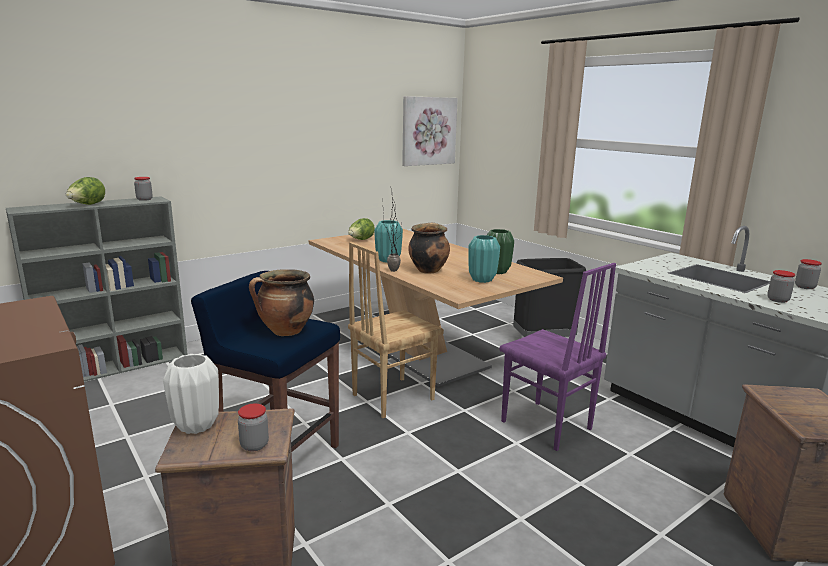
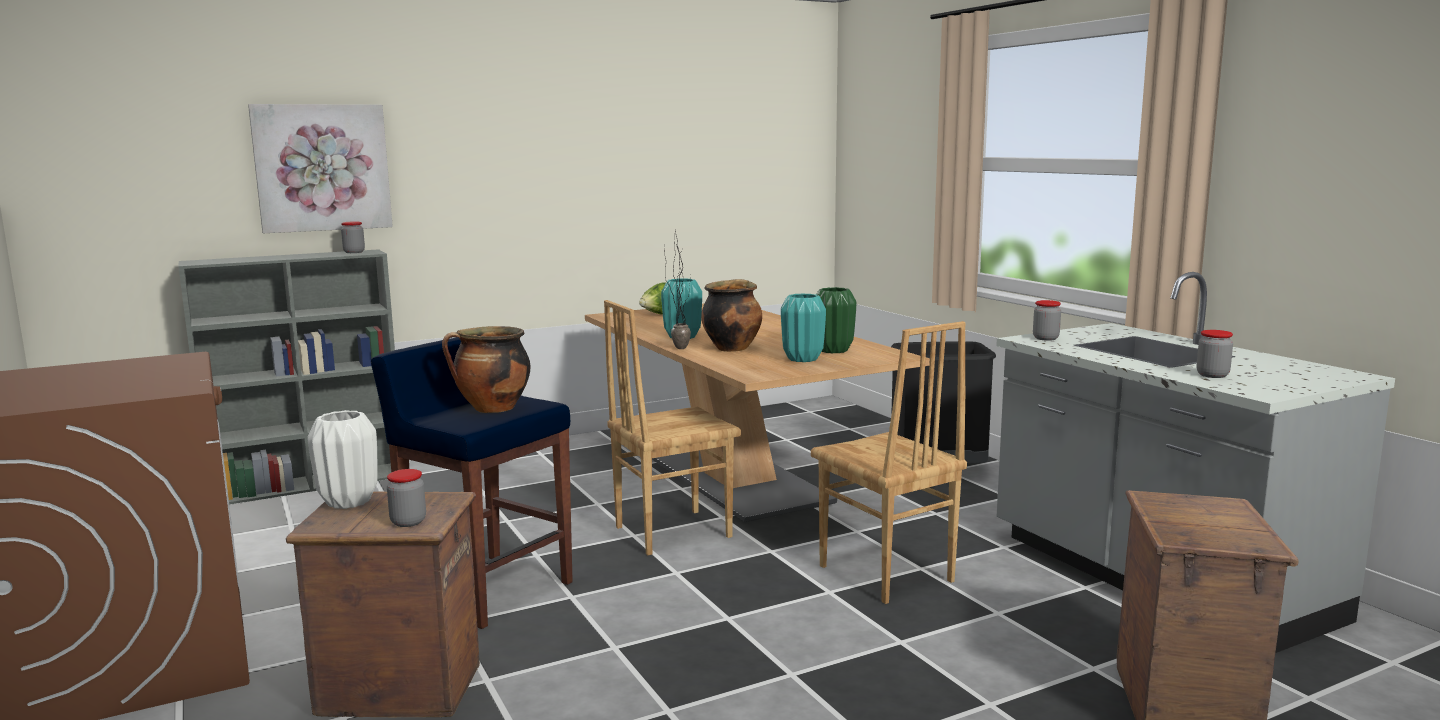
camera: 10 degrees right, 5 degrees down
(87, 205) = (278, 258): lettuce -> none
(428, 131) = (781, 157): picture -> picture (322, 167)
(545, 426) = (884, 574): purple chair -> brown chair
(804, 287) = (1280, 362): jar -> jar (1045, 338)

